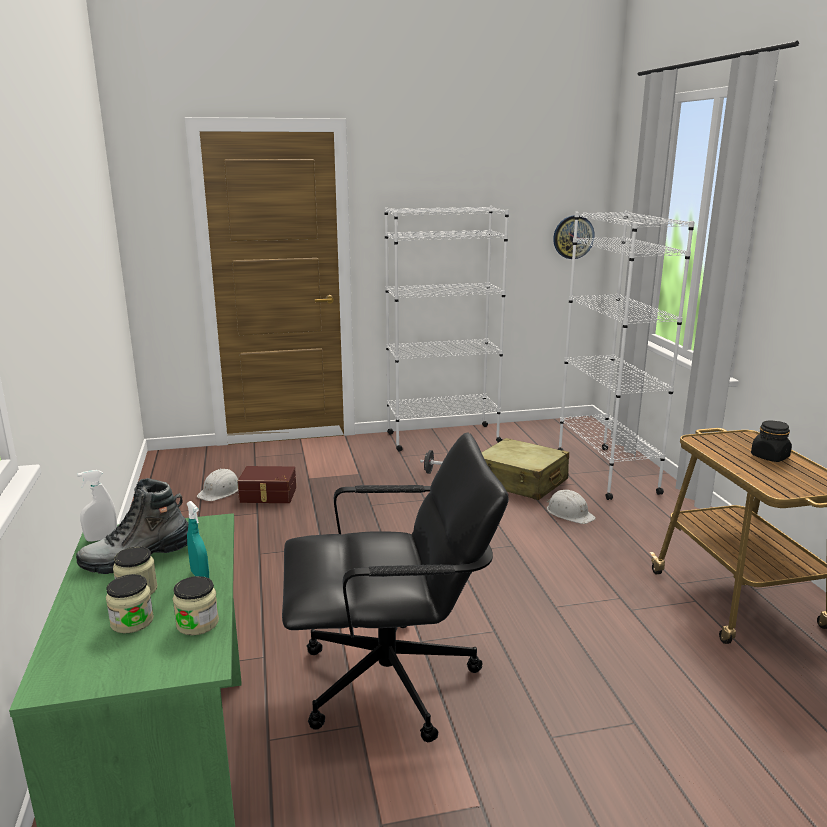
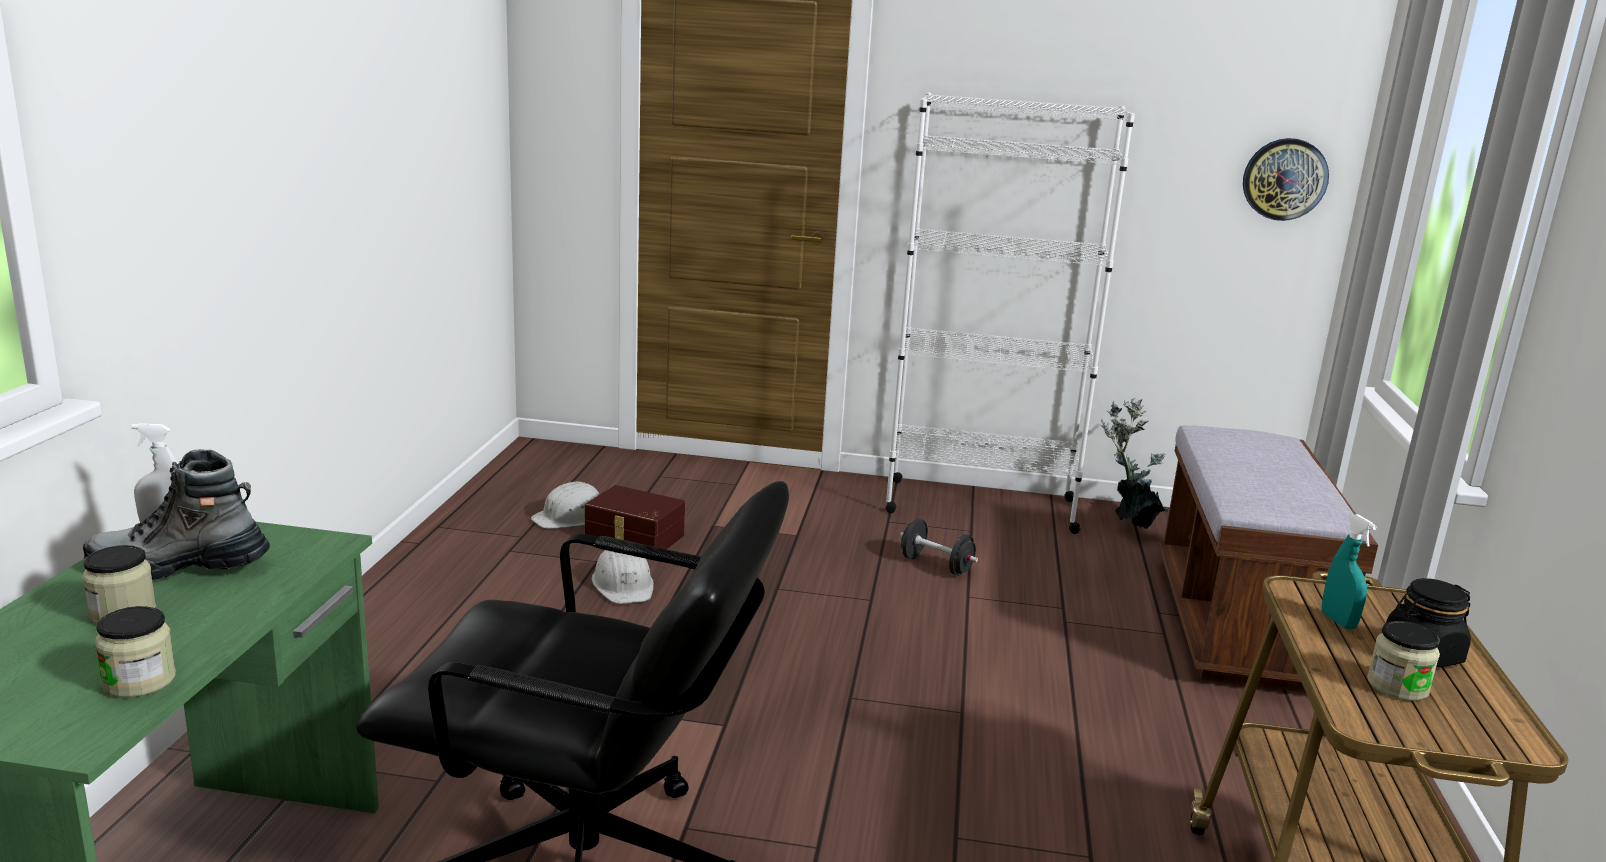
camera: 20 degrees right, 0 degrees up
(132, 621) = (66, 654): jar -> jar (1397, 686)
(200, 576) = (221, 614): turquoise spray bottle -> turquoise spray bottle (1338, 621)
(521, 482) = (1061, 608): beige suitcase -> none
(522, 432) = (1129, 524): none -> potted plant
(569, 513) = (1109, 682): white hard hat -> white hard hat (623, 585)
(606, 472) = (1238, 625): white bookcase -> brown bench

